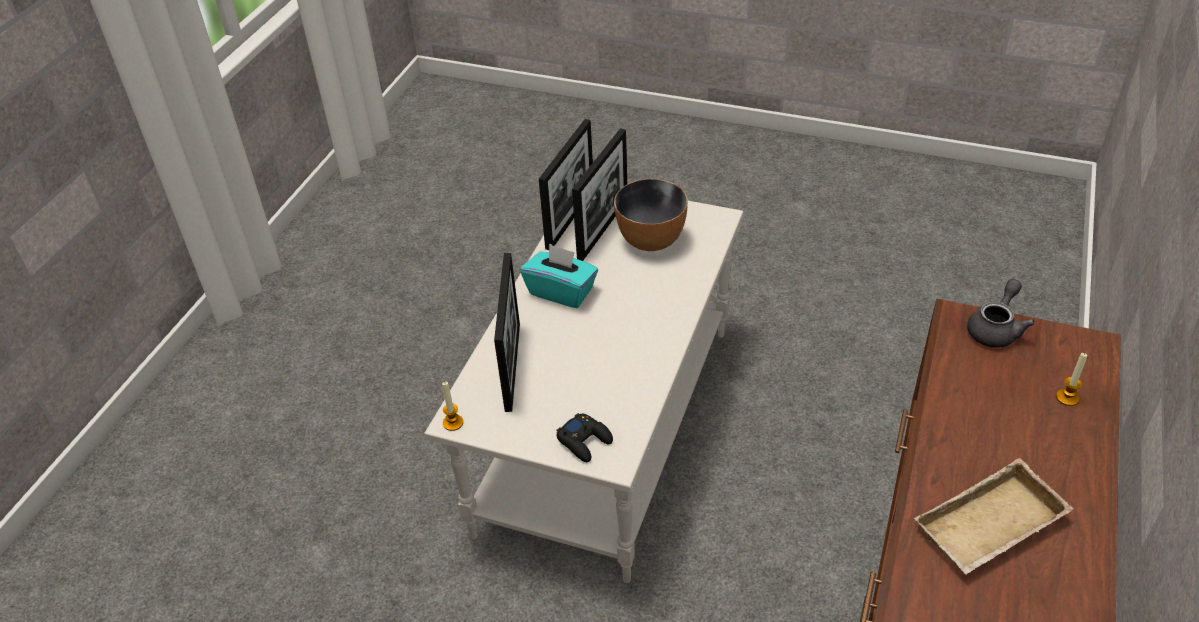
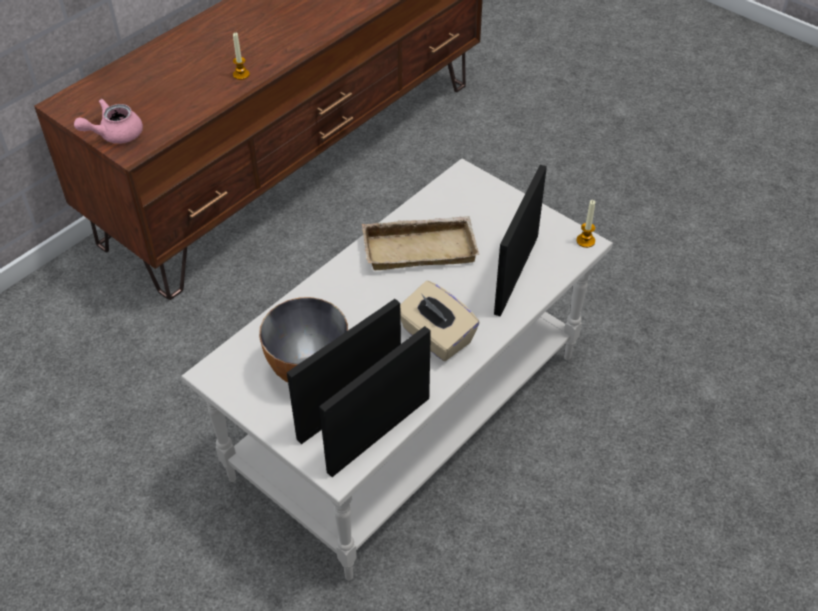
camera: 160 degrees left, 5 degrees up
(561, 291) = (436, 337): turquoise tissue box -> beige tissue box
(585, 441) = (480, 195): black game controller -> none
(991, 529) = (261, 35): beige tray -> beige tray (420, 247)
(996, 329) = (115, 134): grey teapot -> pink teapot
(1067, 397) = (127, 80): candle -> candle (241, 74)

